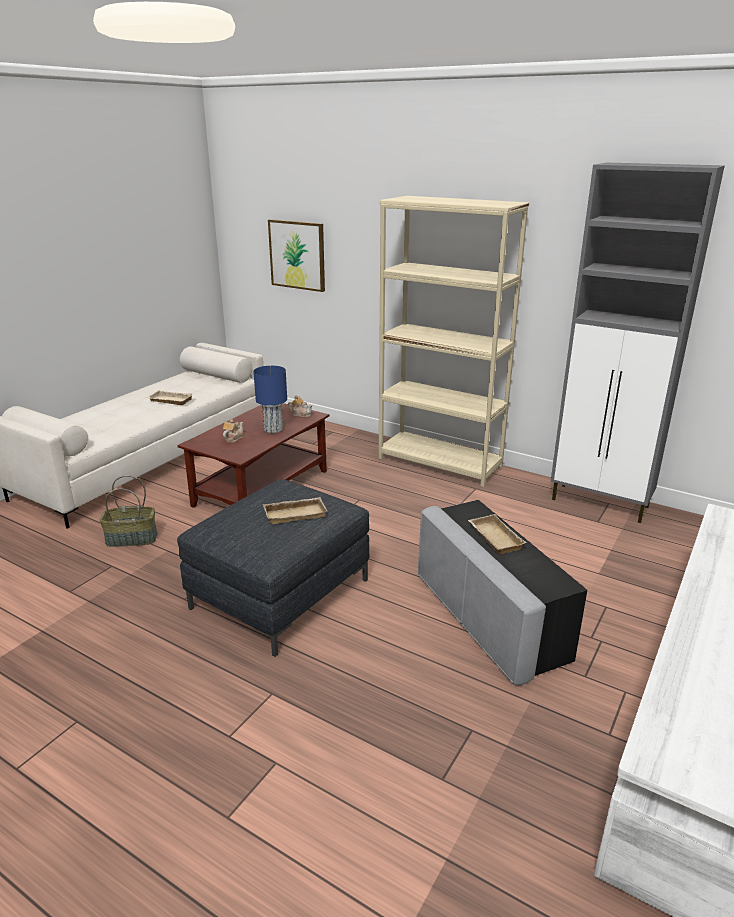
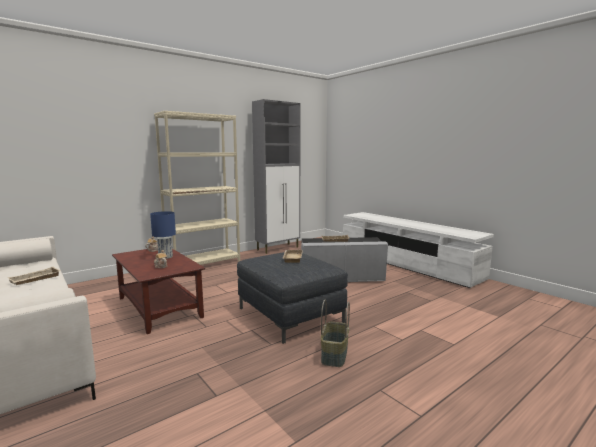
camera: 70 degrees left, 15 degrees down
(131, 539) = (165, 362): basket -> basket (335, 355)
(297, 255) = (57, 156): picture -> none

